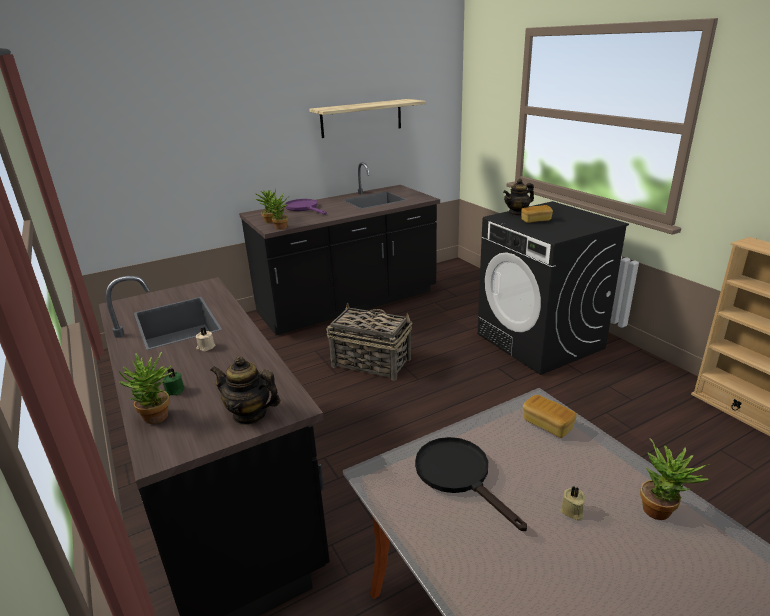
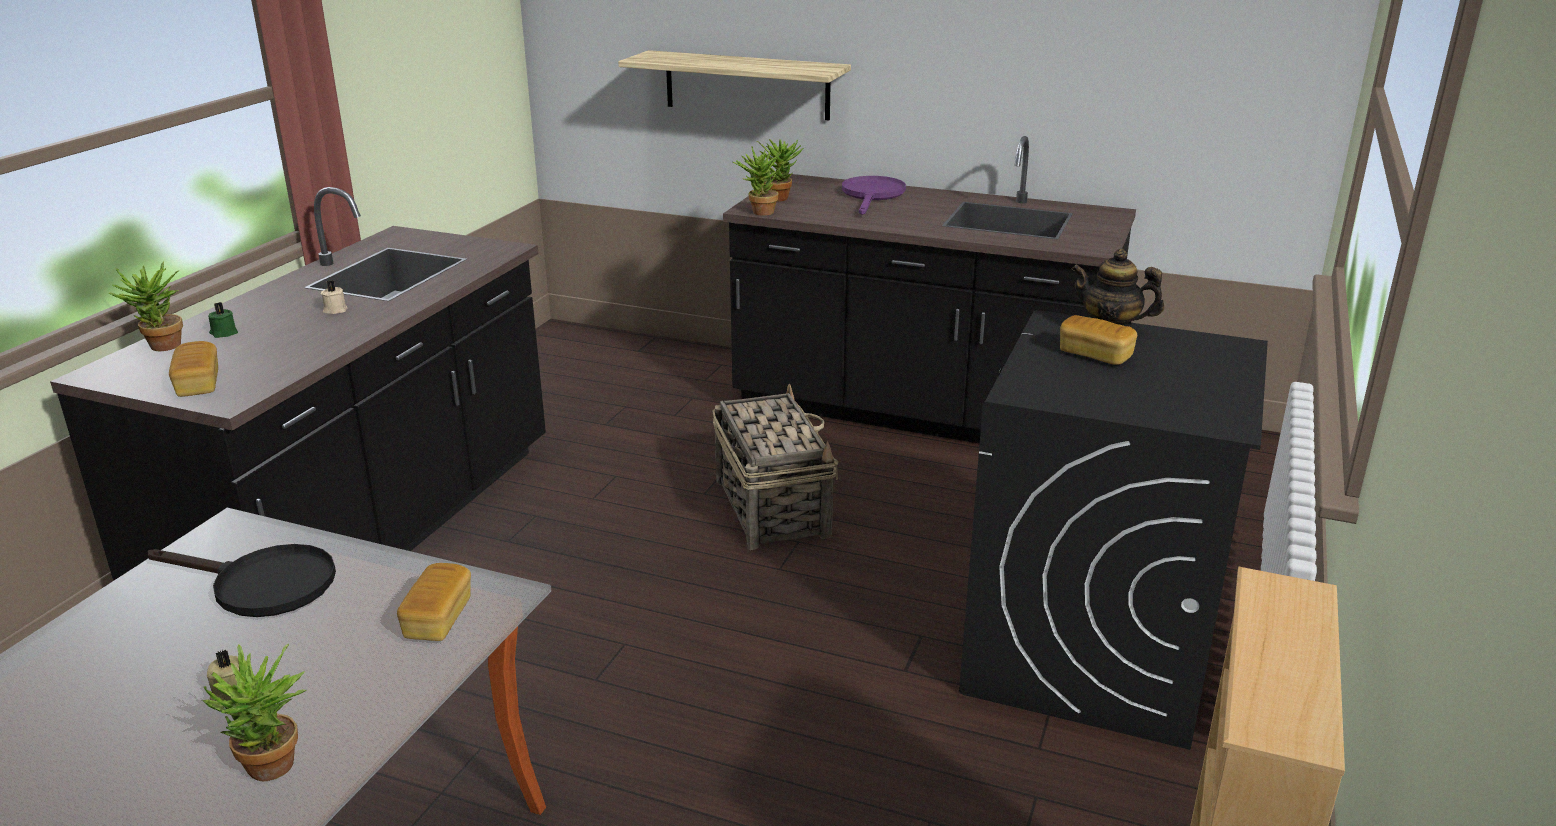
camera: 50 degrees right, 0 degrees up
(249, 414) = (198, 384): teapot -> bread
(361, 118) = (1065, 44): shelf -> shelf (746, 85)
(459, 475) = (261, 585): black frying pan -> black frying pan turned 90 degrees clockwise

